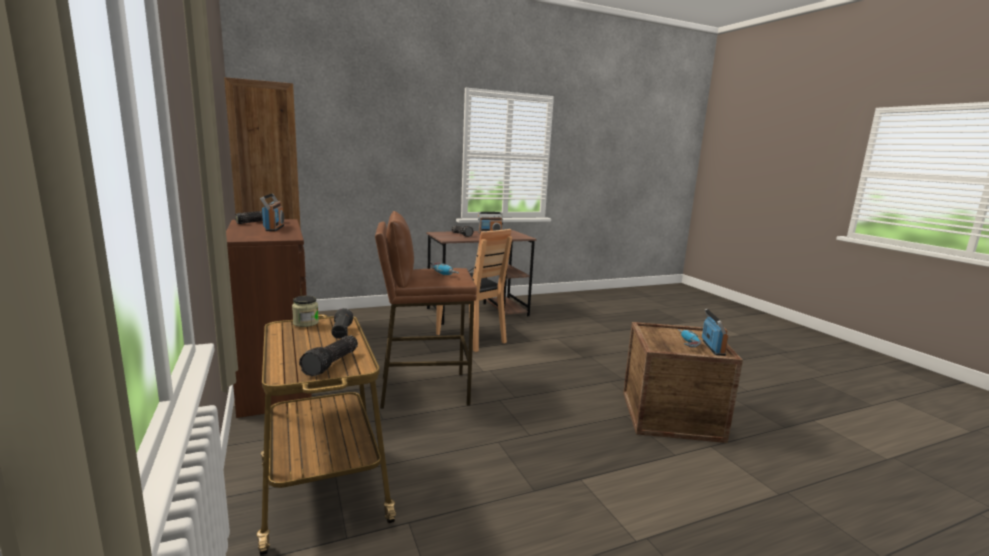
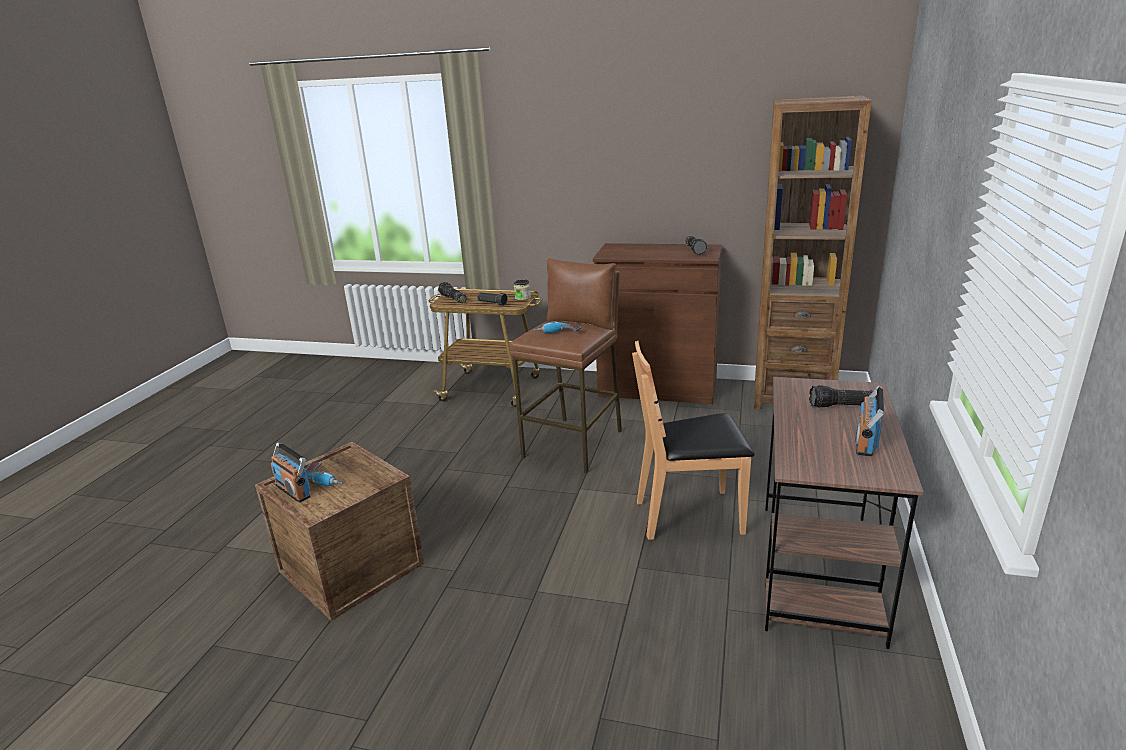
camera: 130 degrees right, 10 degrees up
(274, 228) = (656, 253): radio -> none

